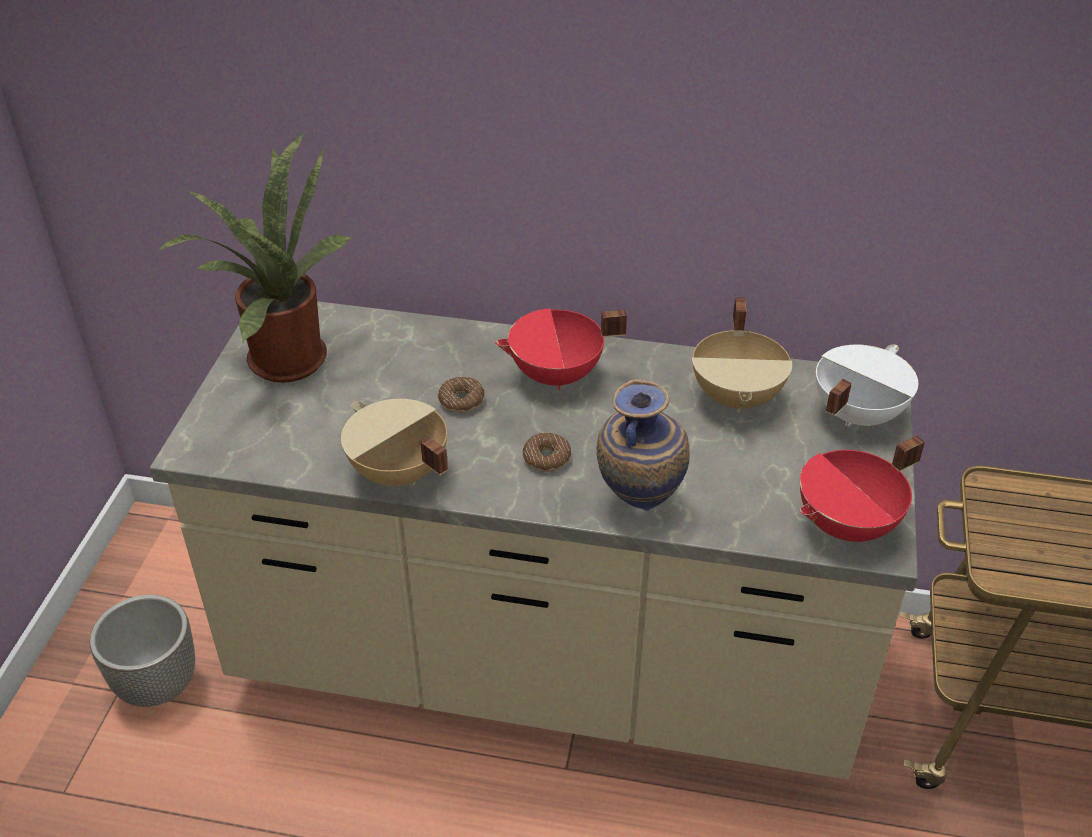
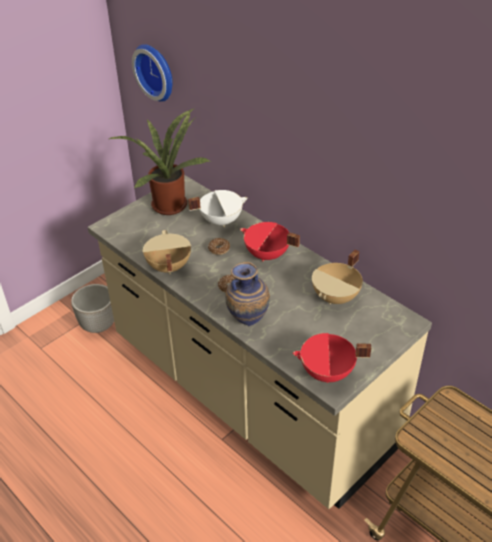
camera: 35 degrees right, 0 degrees up
(149, 88) = (156, 71): none -> wall clock
(855, 413) = (383, 328): white cooking pot -> white cooking pot (220, 220)

